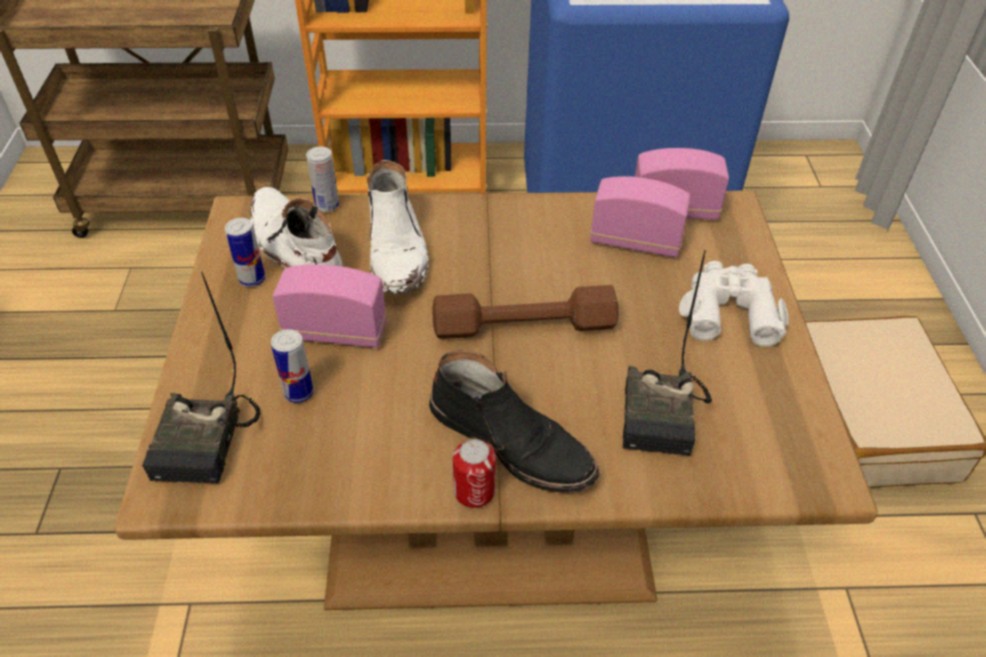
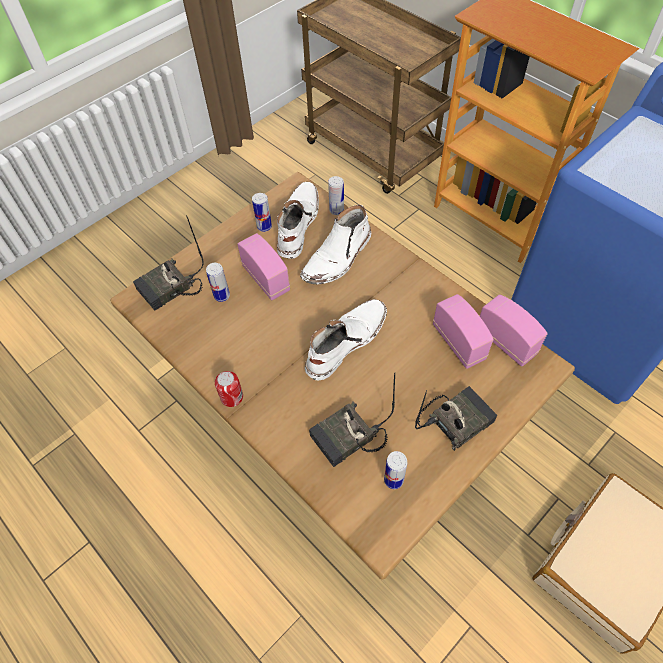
camera: 50 degrees right, 10 degrees up
(512, 441) = (272, 390): black boot -> none
(524, 326) = (345, 342): brown dumbbell -> white boot
(729, 311) = (455, 419): white binoculars -> radio
(758, 413) = (393, 480): none -> can

